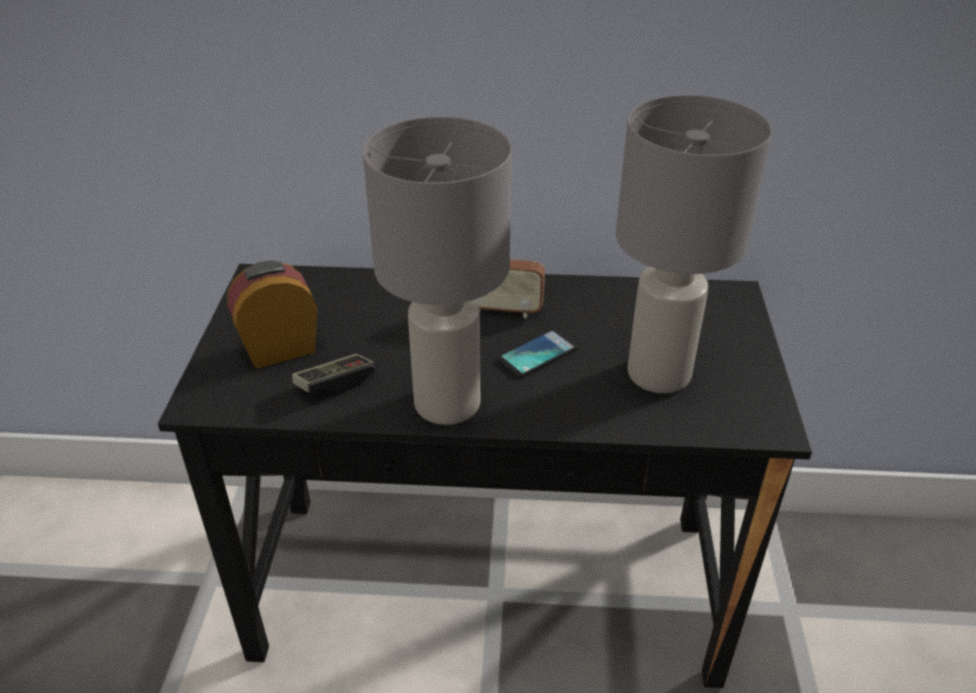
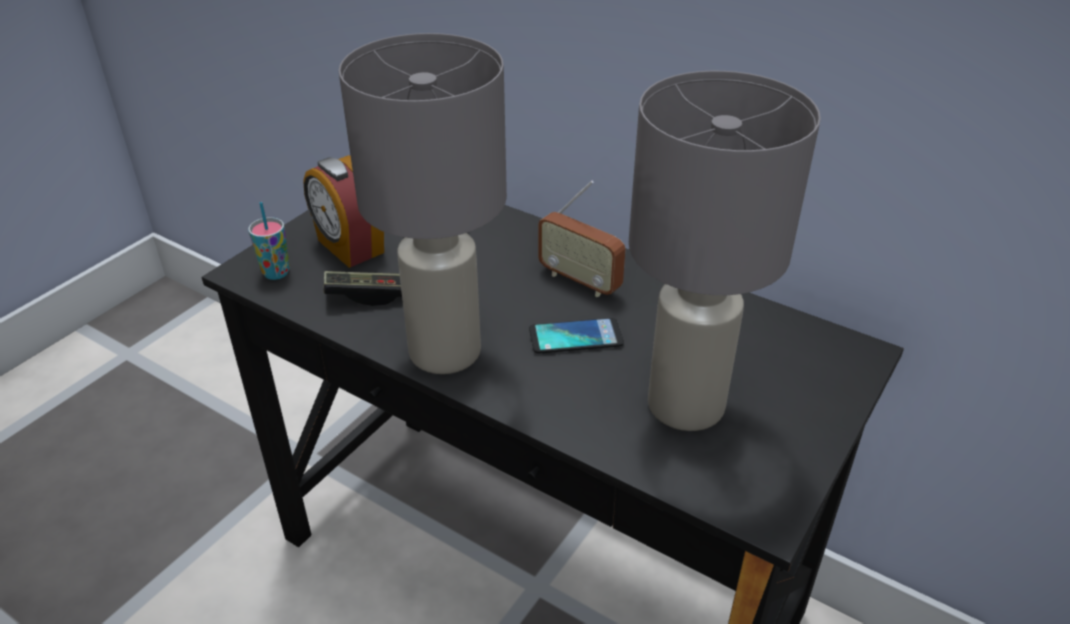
camera: 30 degrees right, 0 degrees up
(232, 394) = (276, 273): none -> cup
(280, 348) = (349, 247): alarm clock -> alarm clock turned 135 degrees counterclockwise

